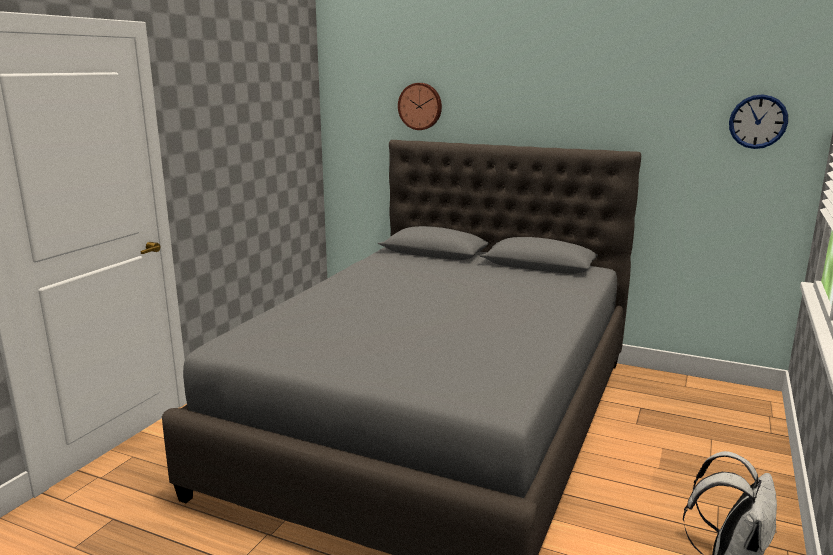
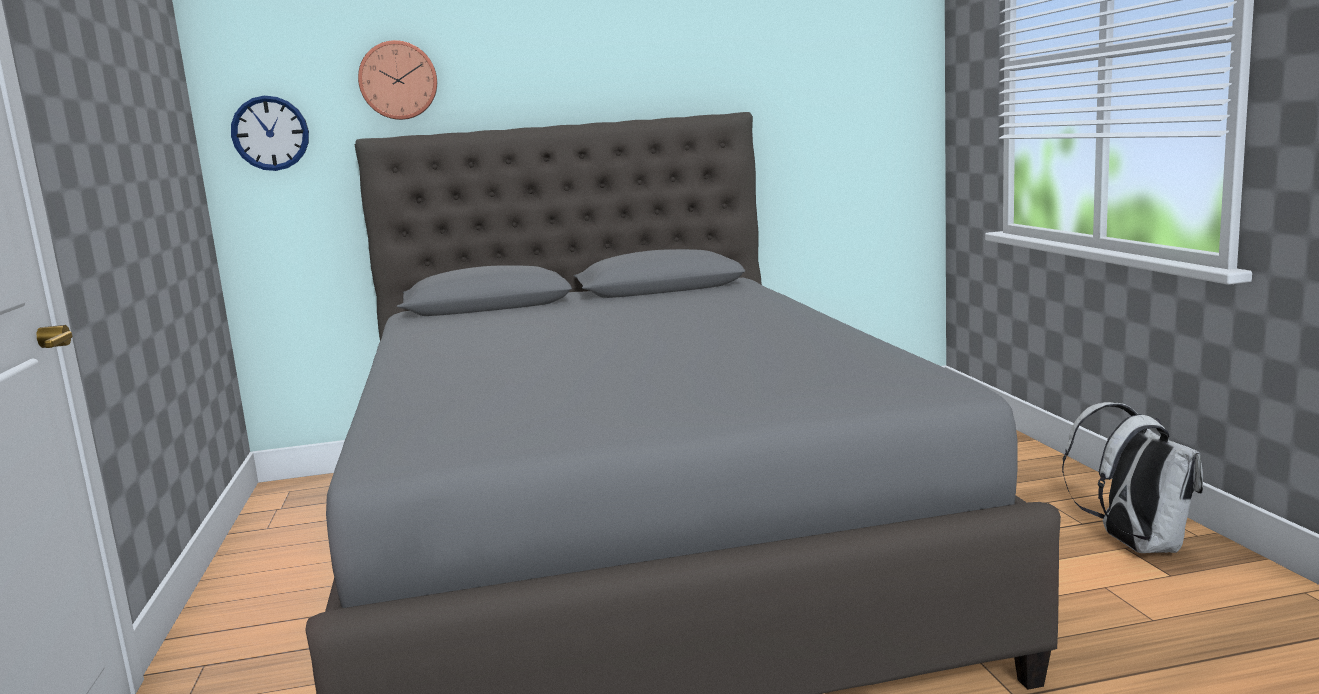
camera: 35 degrees left, 5 degrees down
(758, 121) = (871, 60): wall clock -> wall clock (270, 133)

